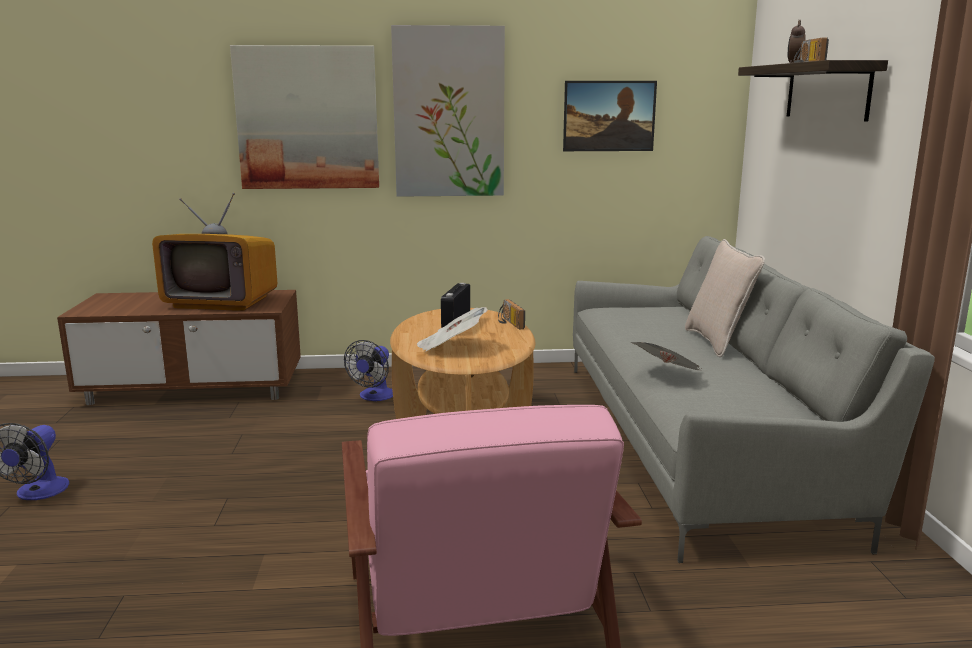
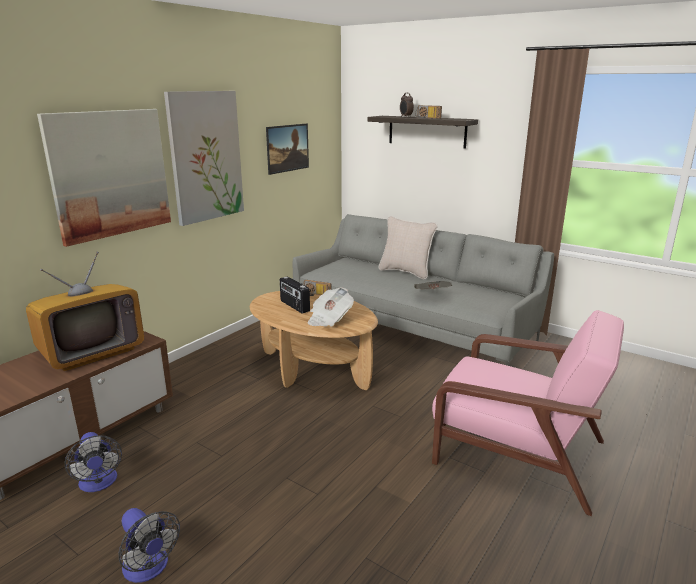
camera: 50 degrees left, 5 degrees up
(374, 397) = (223, 377): fan -> fan (99, 483)

